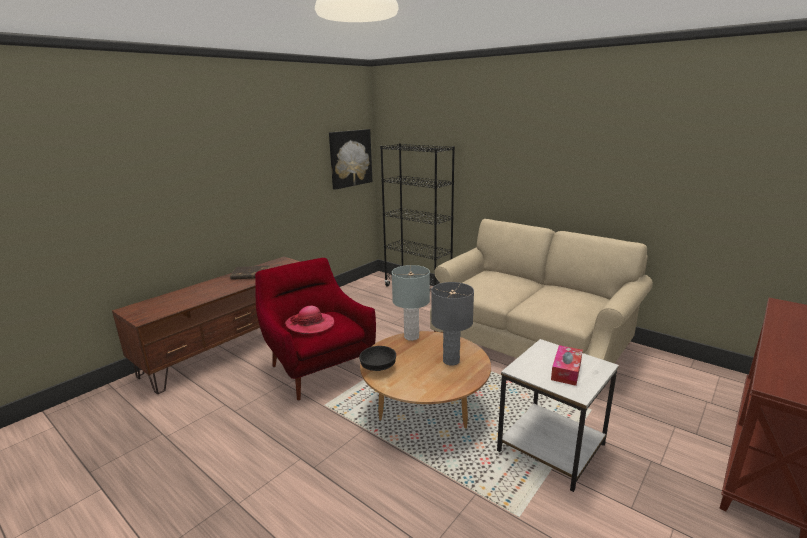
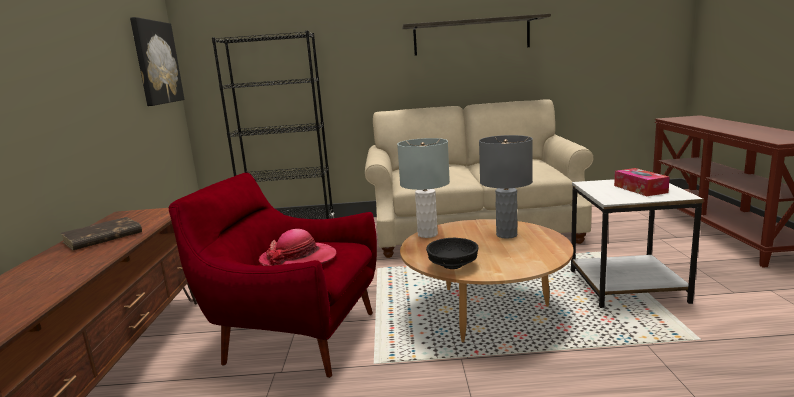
camera: 40 degrees left, 5 degrees down
(583, 166) = (471, 36): none -> shelf

